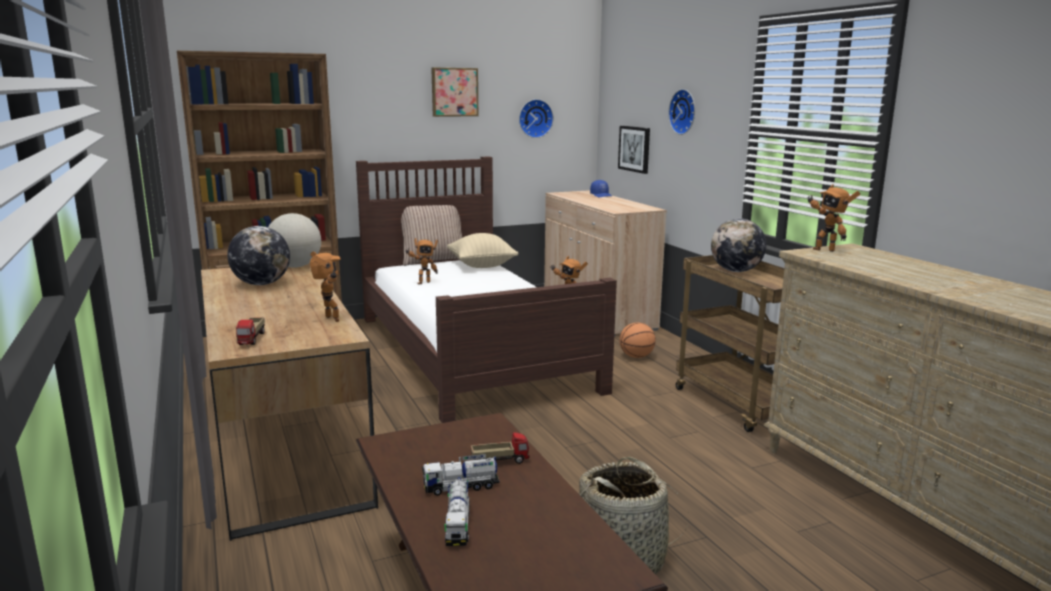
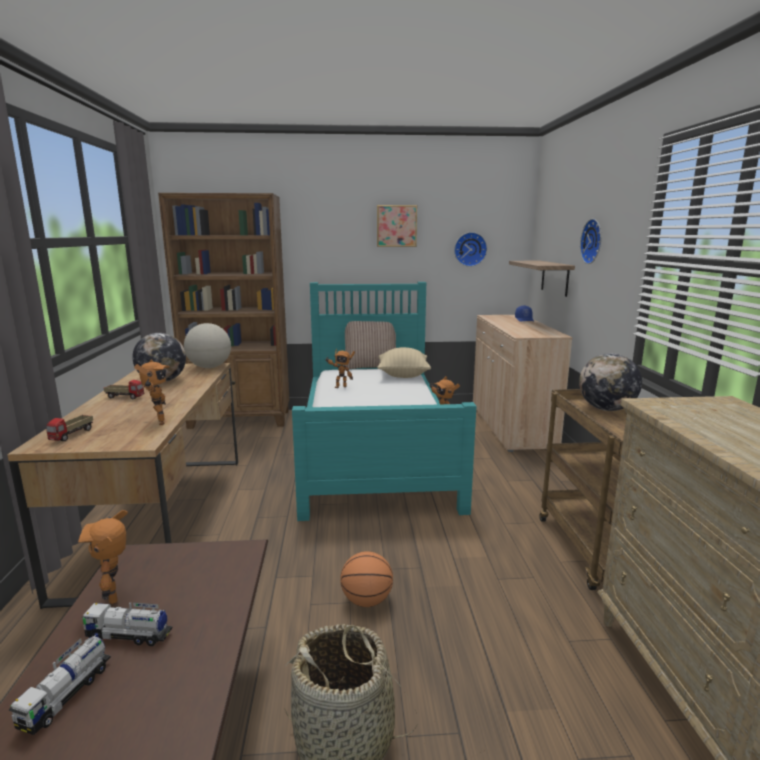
camera: 20 degrees right, 0 degrees up
(471, 351) = (375, 450): brown bed -> turquoise bed
(500, 461) = (201, 607): toy truck -> toy truck (125, 397)
(635, 149) = (555, 277): picture -> shelf
(636, 357) = (520, 477): basketball -> basketball (366, 600)
(824, 249) = (683, 402): toy robot -> toy robot (117, 595)

